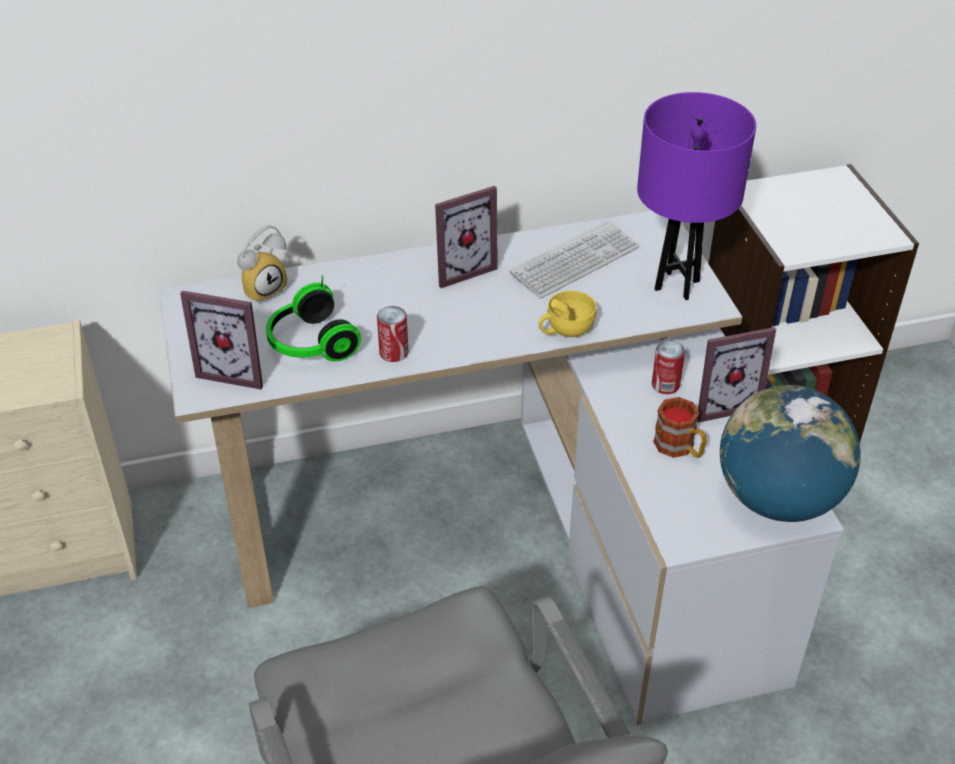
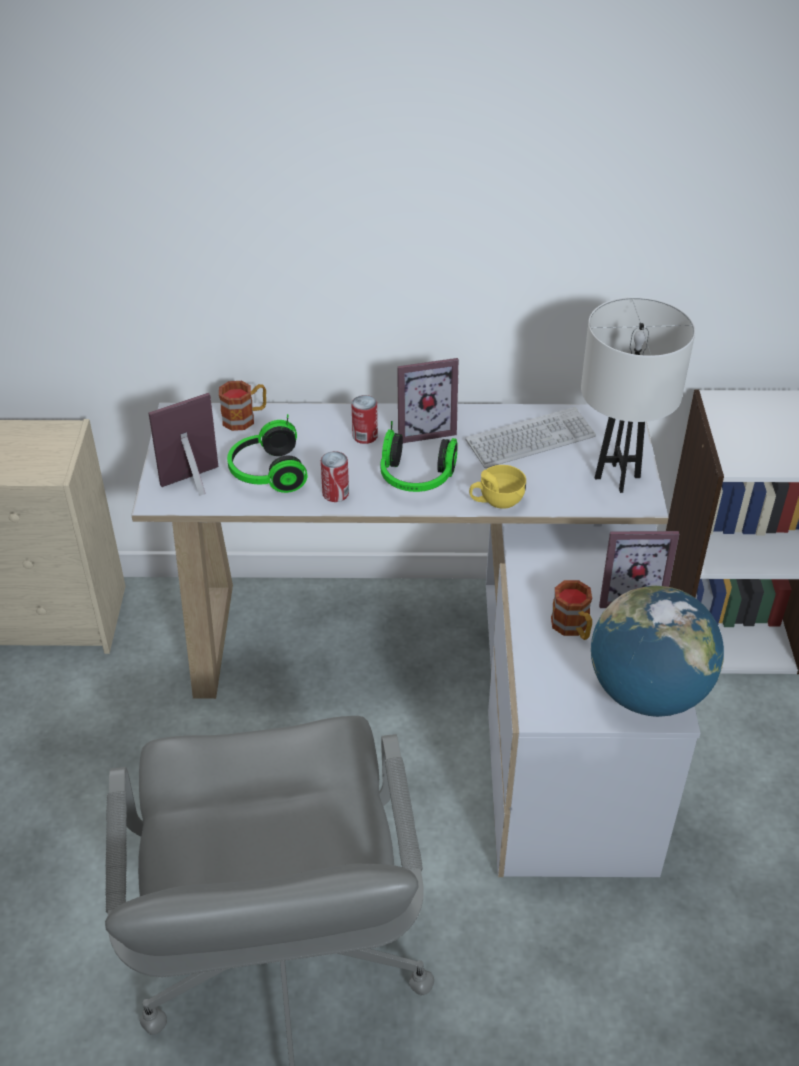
camera: 15 degrees right, 0 degrees up
(236, 370) = (196, 485): picture frame -> picture frame turned 120 degrees clockwise
(263, 289) = (245, 418): alarm clock -> mug
(473, 322) = (416, 479): none -> headphones
(665, 385) = (582, 568): can -> can (365, 436)
(677, 285) = (617, 477): purple table lamp -> white table lamp

